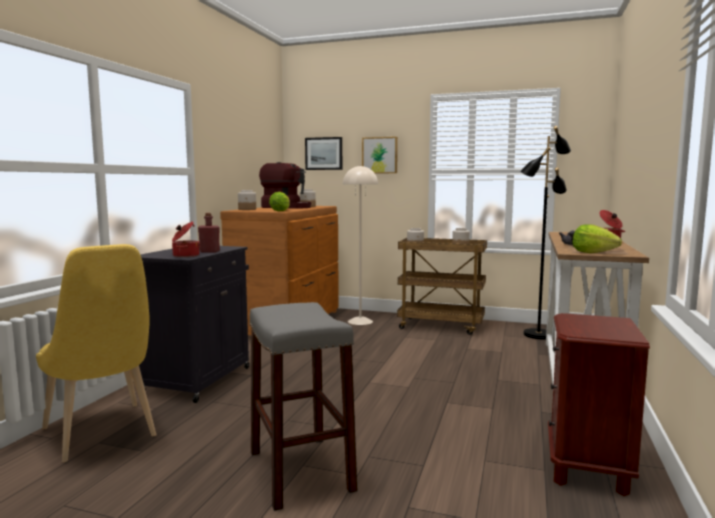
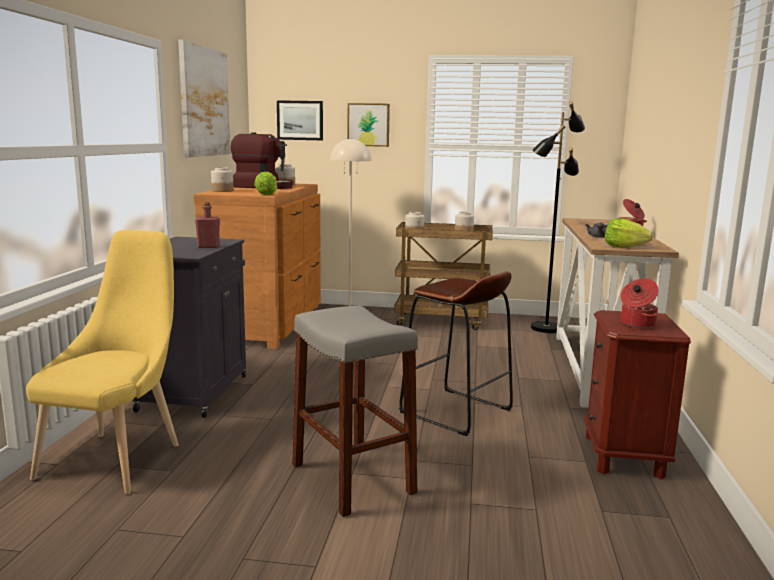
camera: 10 degrees left, 5 degrees up
(103, 435) = (117, 458): yellow chair -> yellow chair turned 120 degrees counterclockwise
(185, 256) = (187, 253): cooking pot -> cooking pot (636, 324)
(236, 137) = (204, 102): none -> picture
(426, 409) = (456, 411): none -> brown stool

